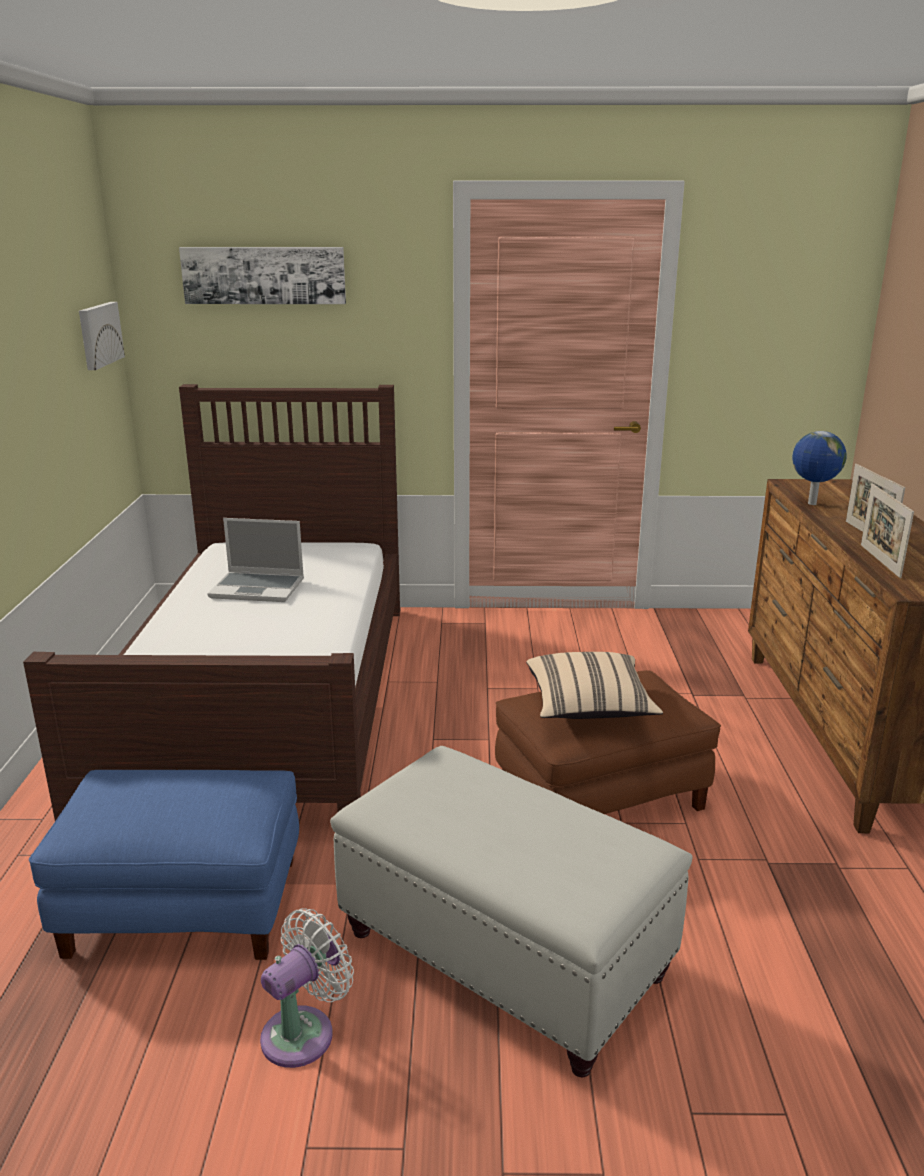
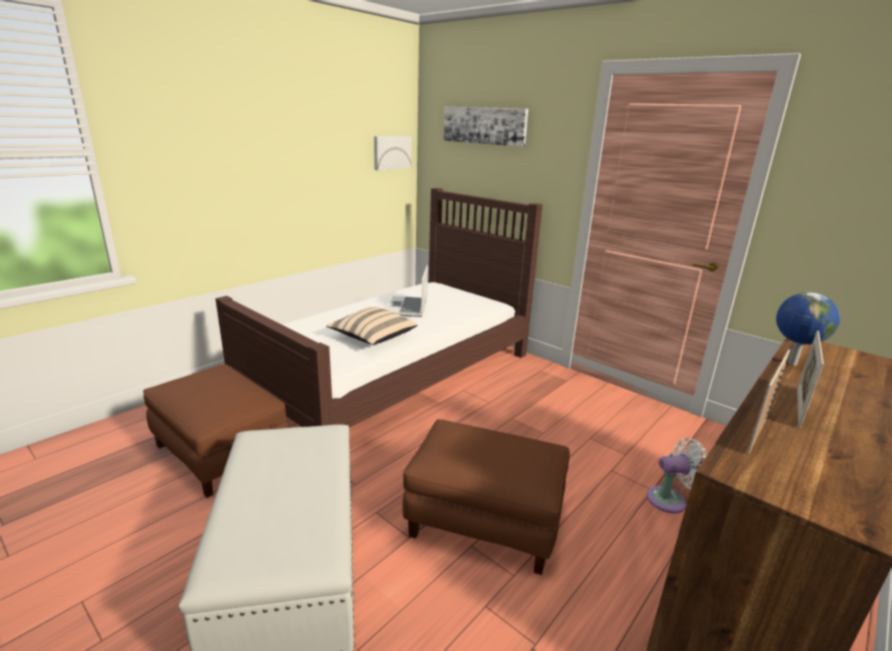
camera: 40 degrees right, 0 degrees up
(185, 904) = (222, 451): blue ottoman -> brown ottoman
(259, 588) = (408, 308): laptop -> laptop turned 45 degrees clockwise
(304, 1032) = (165, 544): white fan -> white fan (670, 500)
(589, 707) = (471, 448): beige pillow -> beige pillow (372, 338)

